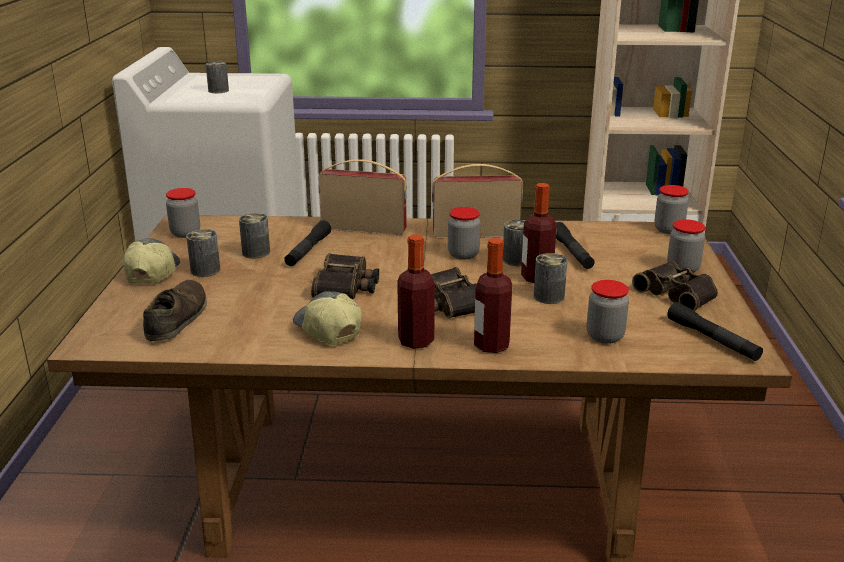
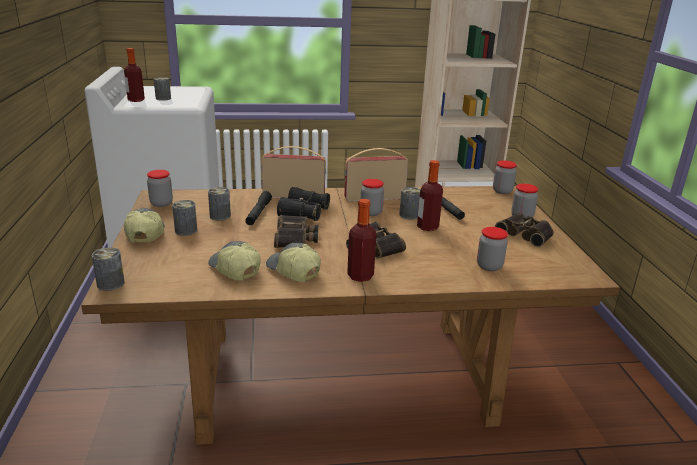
camera: 10 degrees left, 0 degrees up
(177, 318) = (175, 267): brown shoe -> none
(250, 324) = (234, 269): none -> cap
(369, 252) = (303, 213): none -> black binoculars
(491, 345) = (414, 276): bottle -> bottle (136, 100)
(548, 297) = (441, 240): can -> can (110, 284)
(712, 340) = (560, 265): black flashlight -> none

